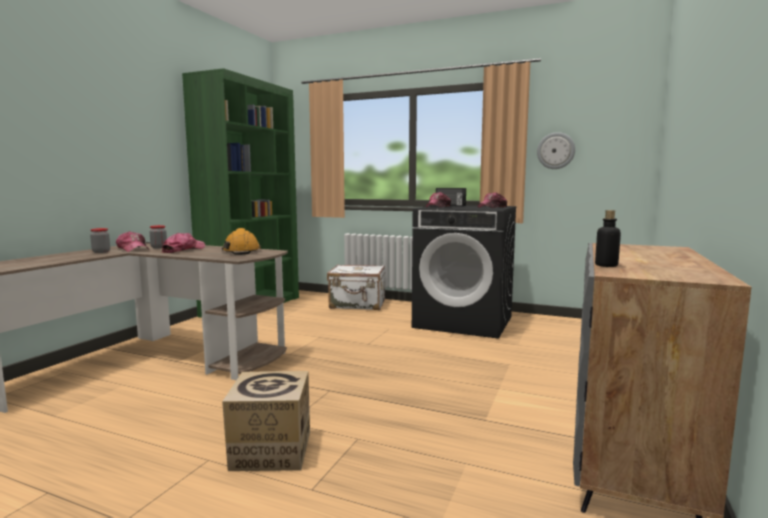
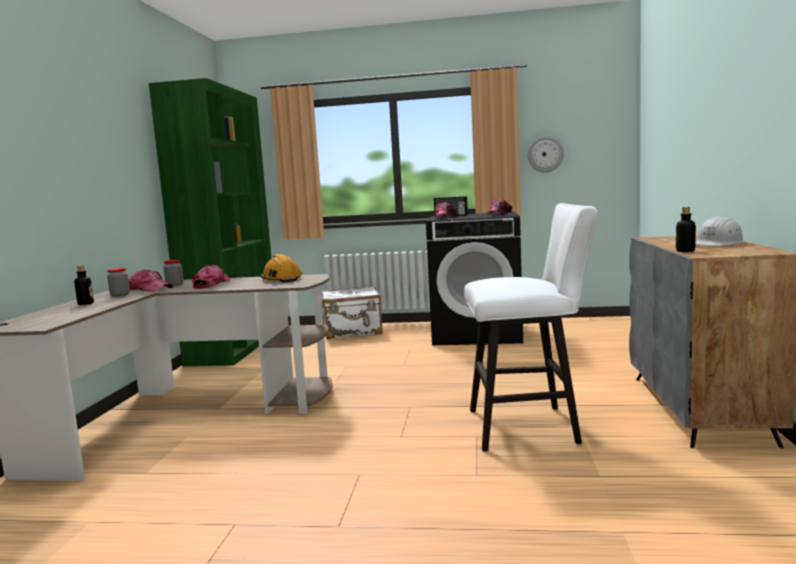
camera: 15 degrees left, 0 degrees up
(60, 256) = (85, 304): none -> bottle
(271, 450) = (409, 457): cardboard box -> none
(421, 439) = (531, 426): none -> white stool
(668, 260) = (718, 244): none -> white hard hat

